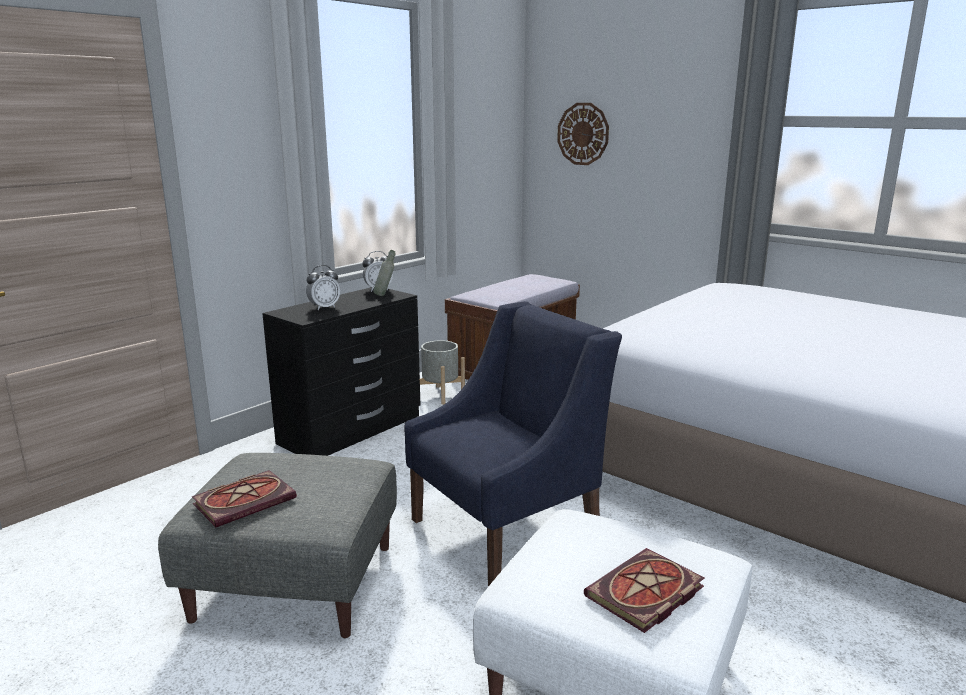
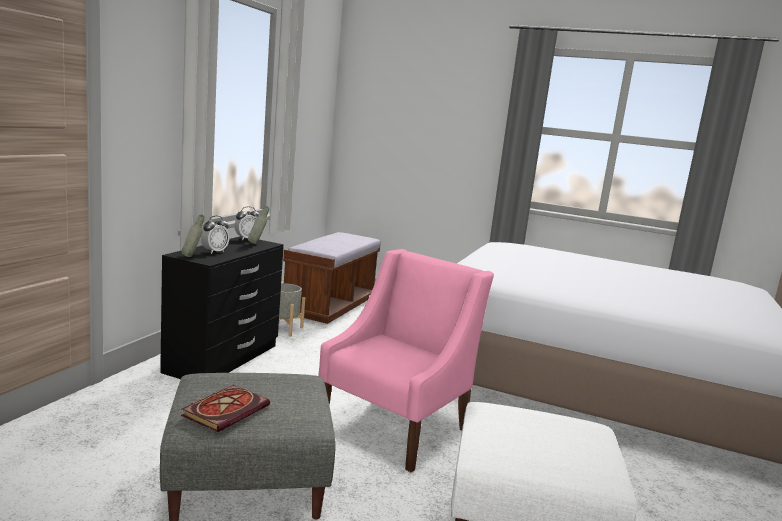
camera: 20 degrees left, 5 degrees down
(292, 314) = (192, 257): none -> grey bottle
(507, 529) = (396, 427): blue armchair -> pink armchair
(583, 134) = (385, 125): wall clock -> none
(644, 594) = (567, 451): book -> none

